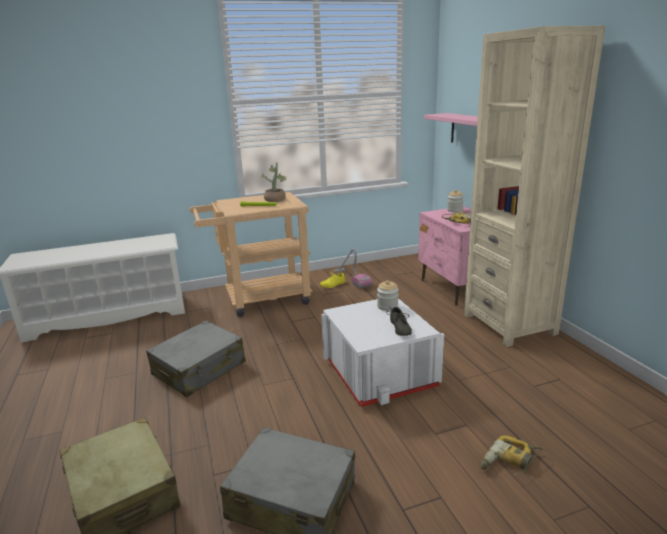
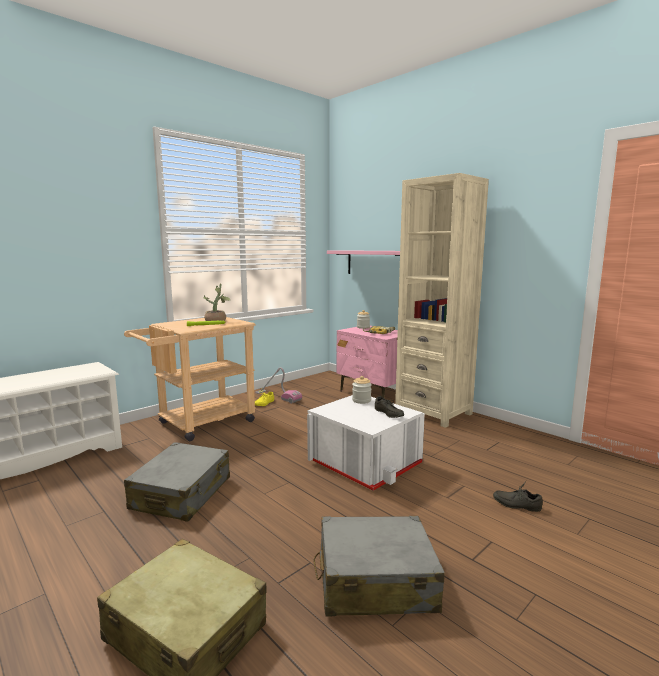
camera: 25 degrees left, 10 degrees down
(510, 463) = (516, 504): power drill -> grey shoe

